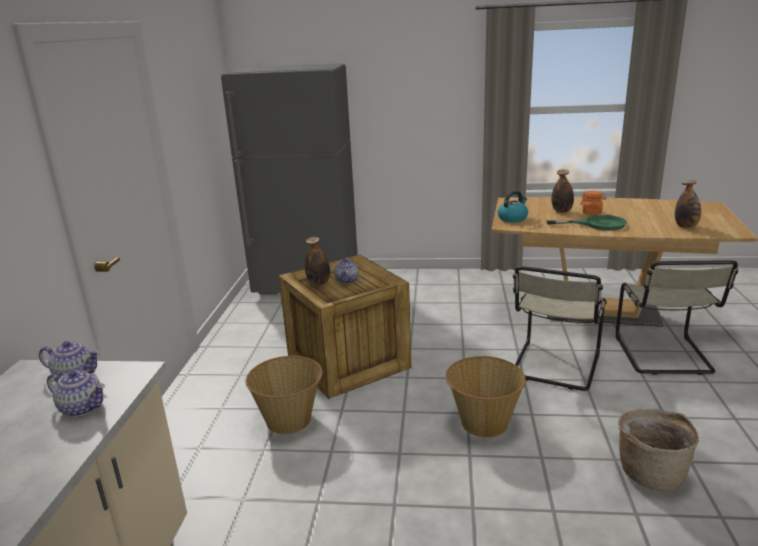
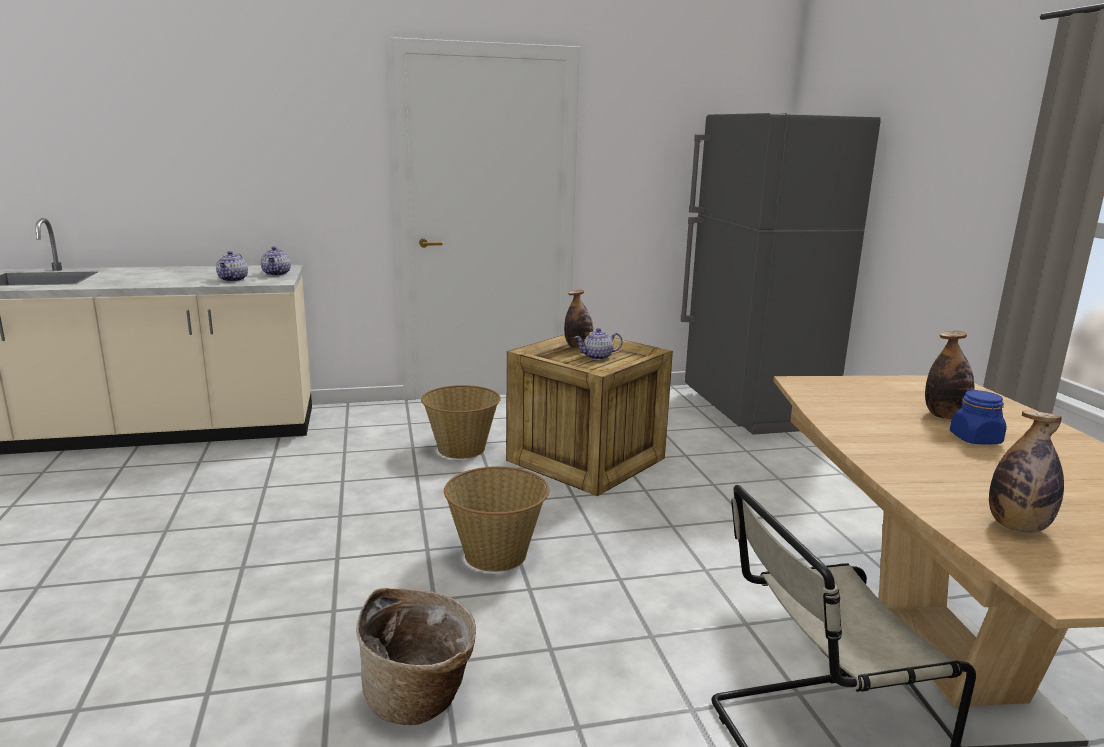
camera: 70 degrees right, 5 degrees down
(512, 218) = (846, 385): kettle -> none
(554, 367) = (673, 606): beige chair -> none
(592, 213) = (975, 439): orange jar -> blue jar
(597, 224) = (899, 441): green frying pan -> none

